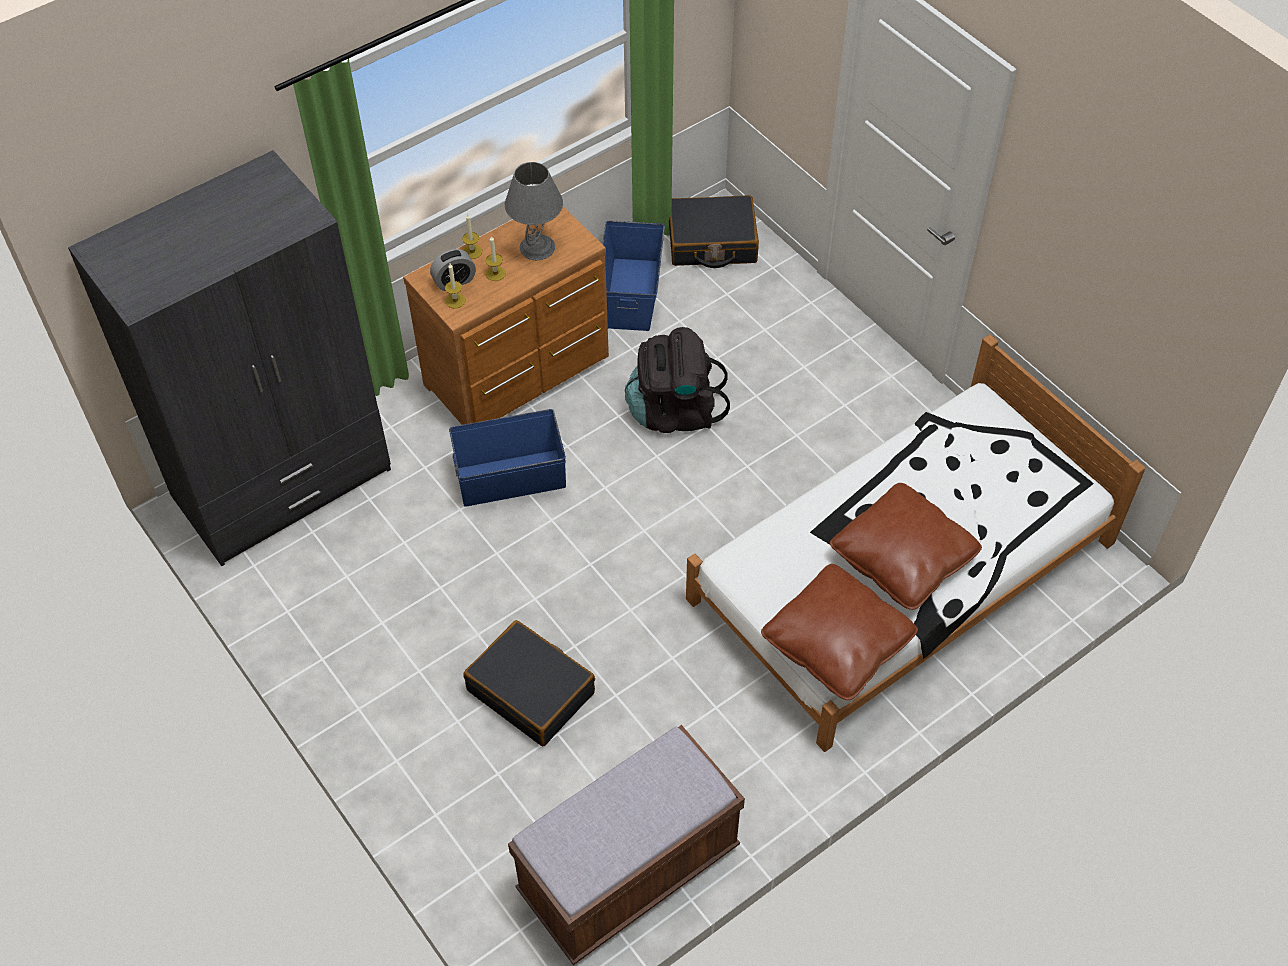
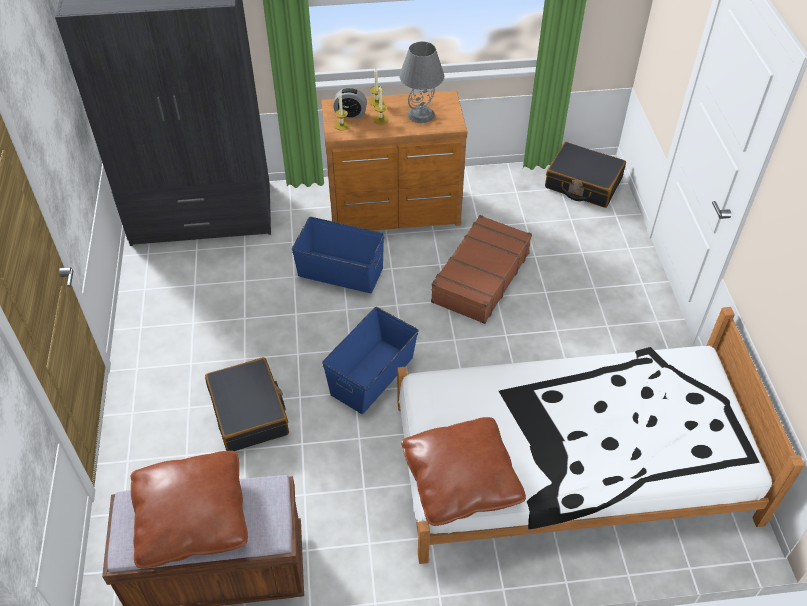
camera: 30 degrees right, 5 degrees down
(630, 294) = (503, 193): blue storage box -> blue storage box (371, 375)
(674, 411) = (480, 277): black backpack -> brown suitcase
(902, 558) = (557, 443): brown pillow -> brown pillow (192, 518)

